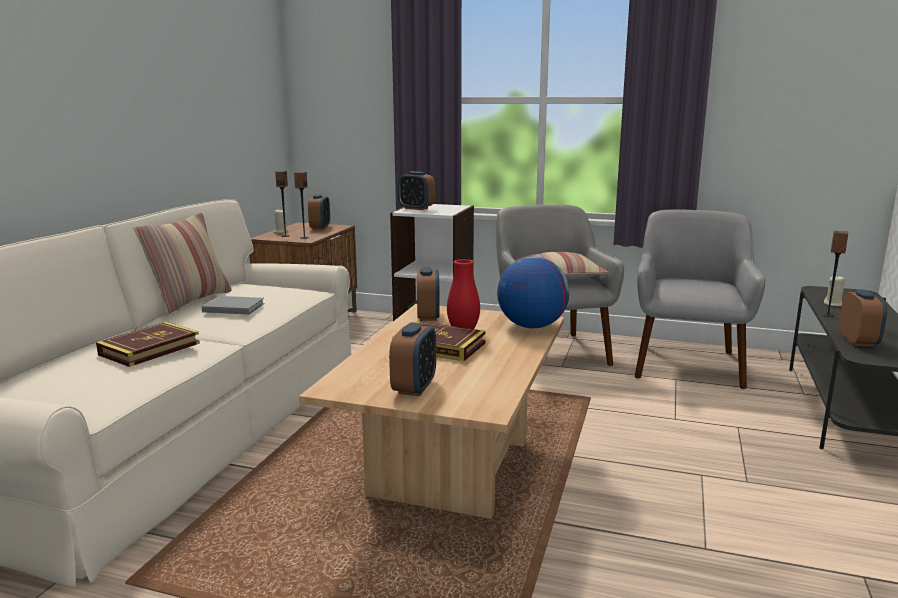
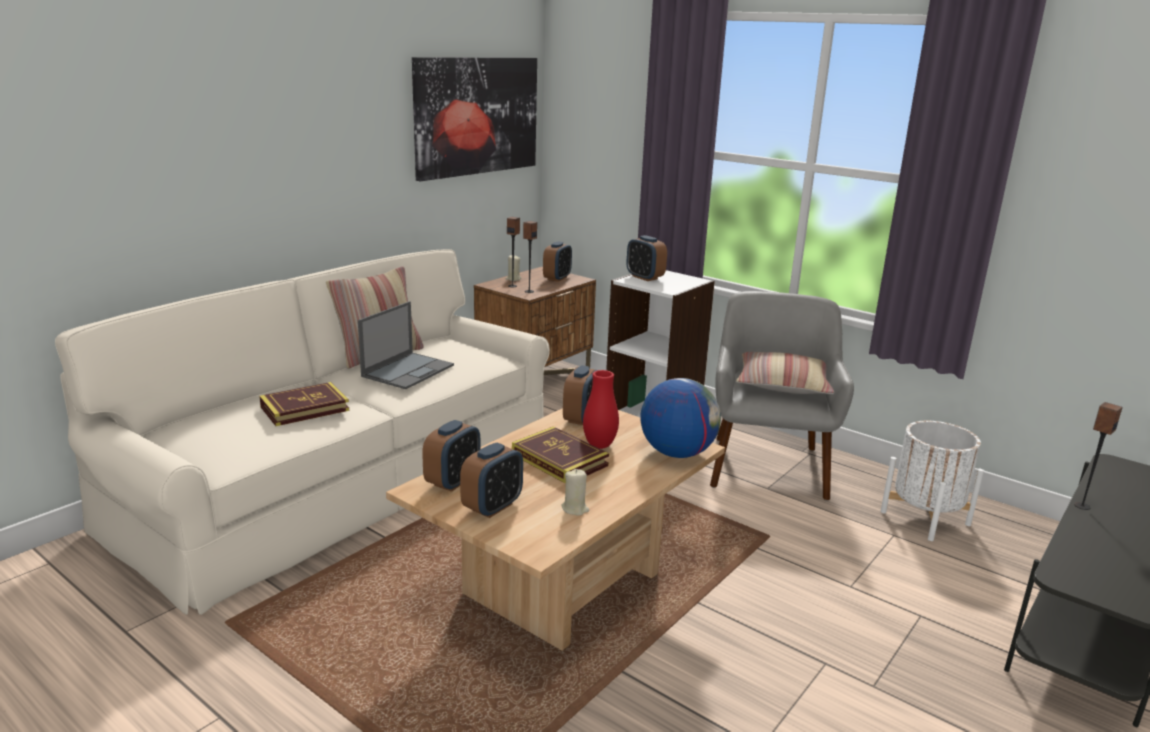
camera: 20 degrees right, 5 degrees up
(232, 307) = (408, 370): grey book -> laptop
(235, 78) = (476, 116): none -> picture
(687, 364) = (925, 518): grey armchair -> white planter
(833, 304) = (1110, 490): beige candle -> beige candle (575, 509)
(858, 341) = (1080, 554): alarm clock -> alarm clock (453, 481)

